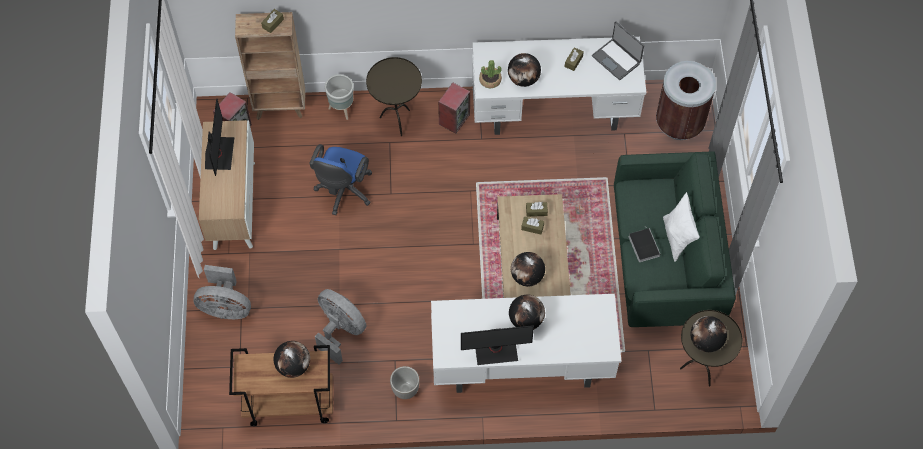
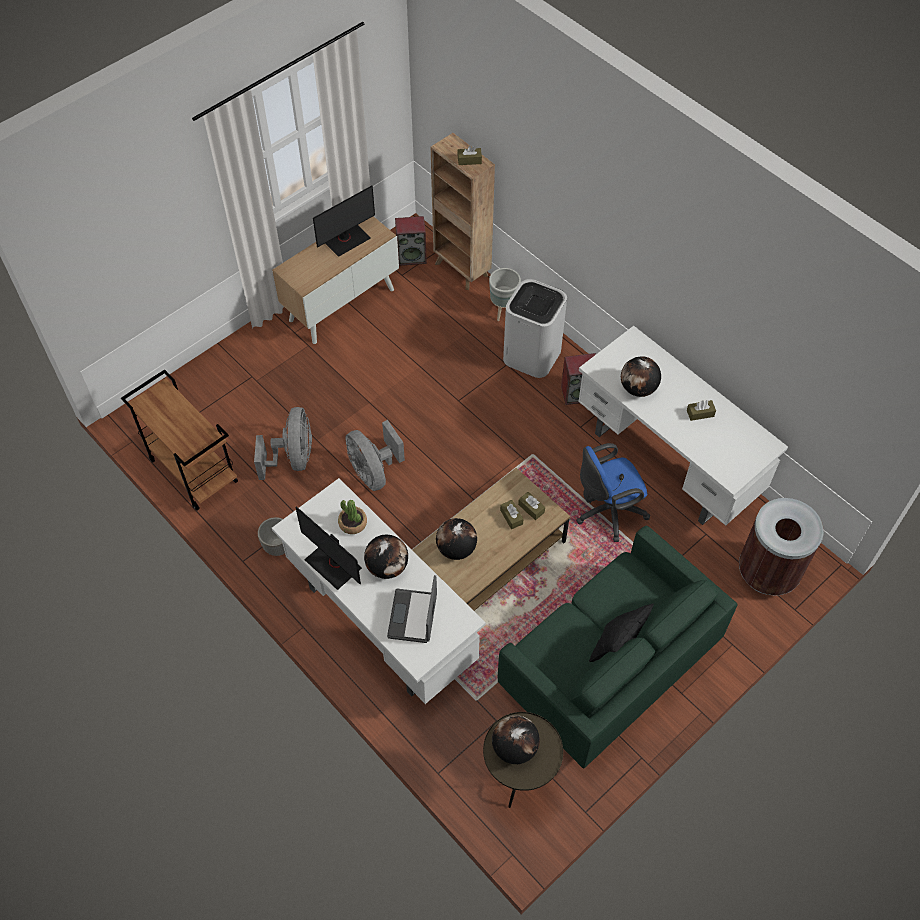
camera: 50 degrees right, 5 degrees down
(225, 307) = (243, 365): grey fan -> grey fan (373, 472)
(293, 366) = (189, 425): globe -> none
(343, 192) = (426, 367): blue office chair -> blue office chair (607, 512)
(397, 121) = (532, 355): brown side table -> white trash can
(490, 80) = (609, 365): potted plant -> potted plant (352, 523)
(616, 59) = (741, 445): laptop -> laptop (413, 616)
(643, 245) = (579, 620): book -> none
(677, 238) = (617, 645): white pillow -> black pillow

